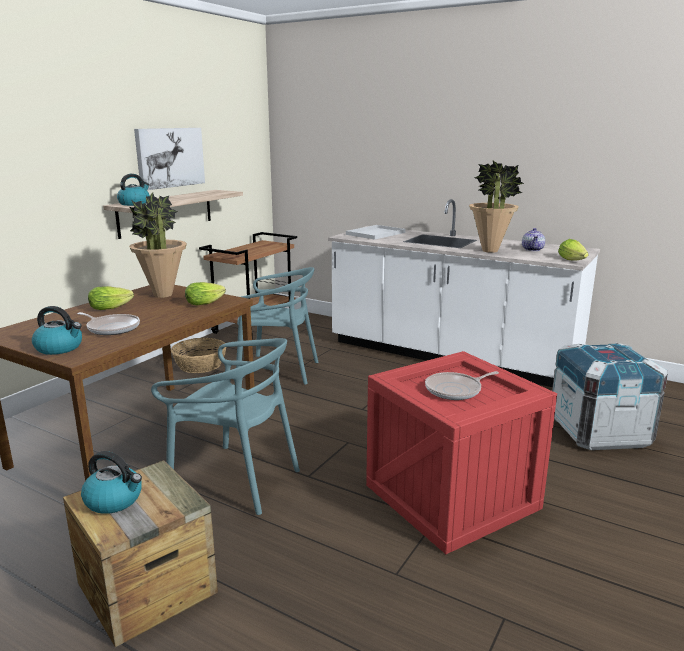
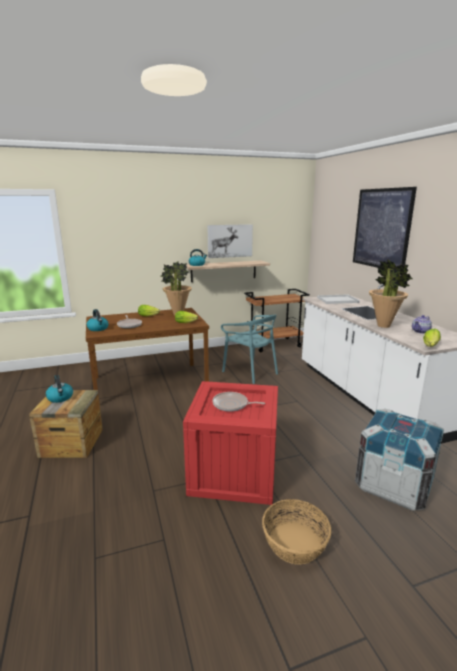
camera: 40 degrees right, 0 degrees up
(200, 365) = (219, 358): basket -> basket (294, 543)
(235, 480) = (156, 416): turquoise chair -> none
(418, 127) = (381, 229): none -> picture

